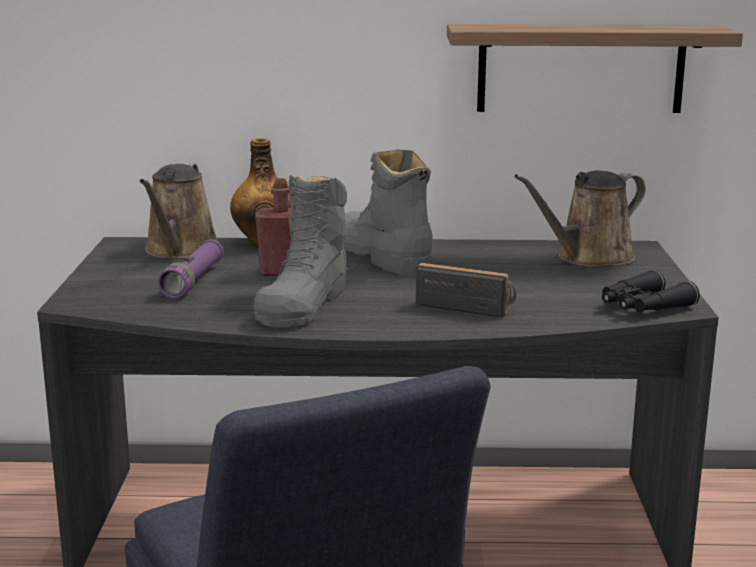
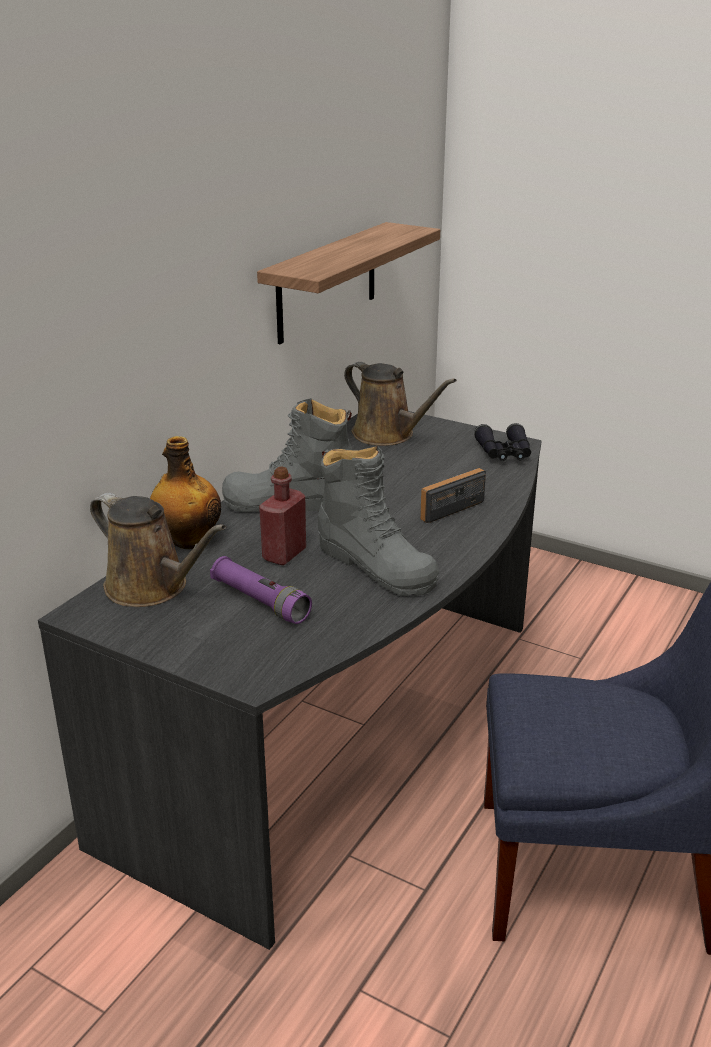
camera: 60 degrees left, 10 degrees up
(589, 258) = (387, 435): brown watering can -> brown watering can turned 45 degrees counterclockwise

